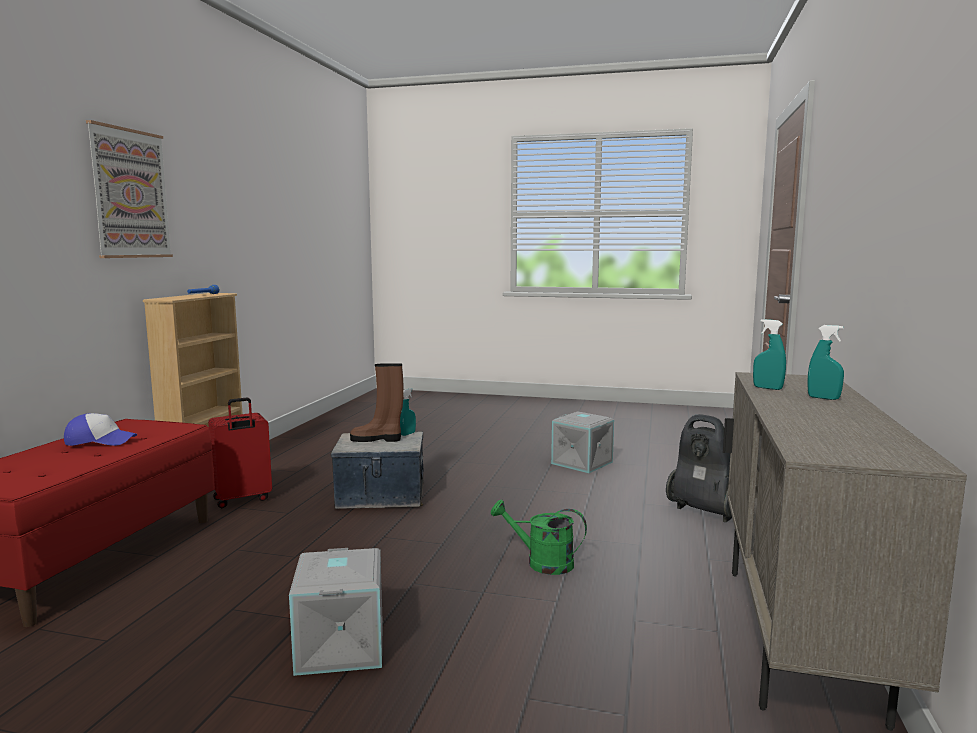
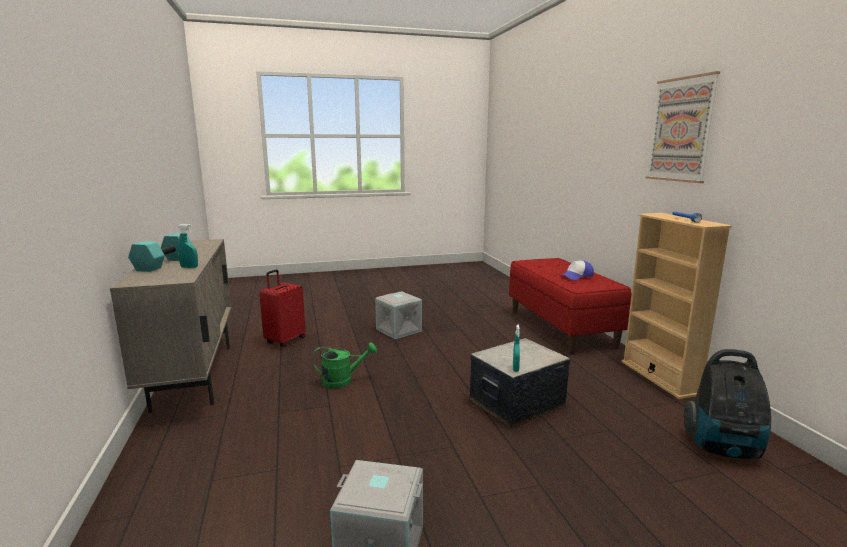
camera: 150 degrees right, 5 degrees up
(242, 499) = (594, 371): red suitcase -> red suitcase (285, 340)
(377, 439) = (524, 356): brown boot -> none
(706, 511) = (206, 476): vacuum cleaner -> vacuum cleaner (723, 448)
(823, 398) = (164, 264): turquoise spray bottle -> turquoise dumbbell

